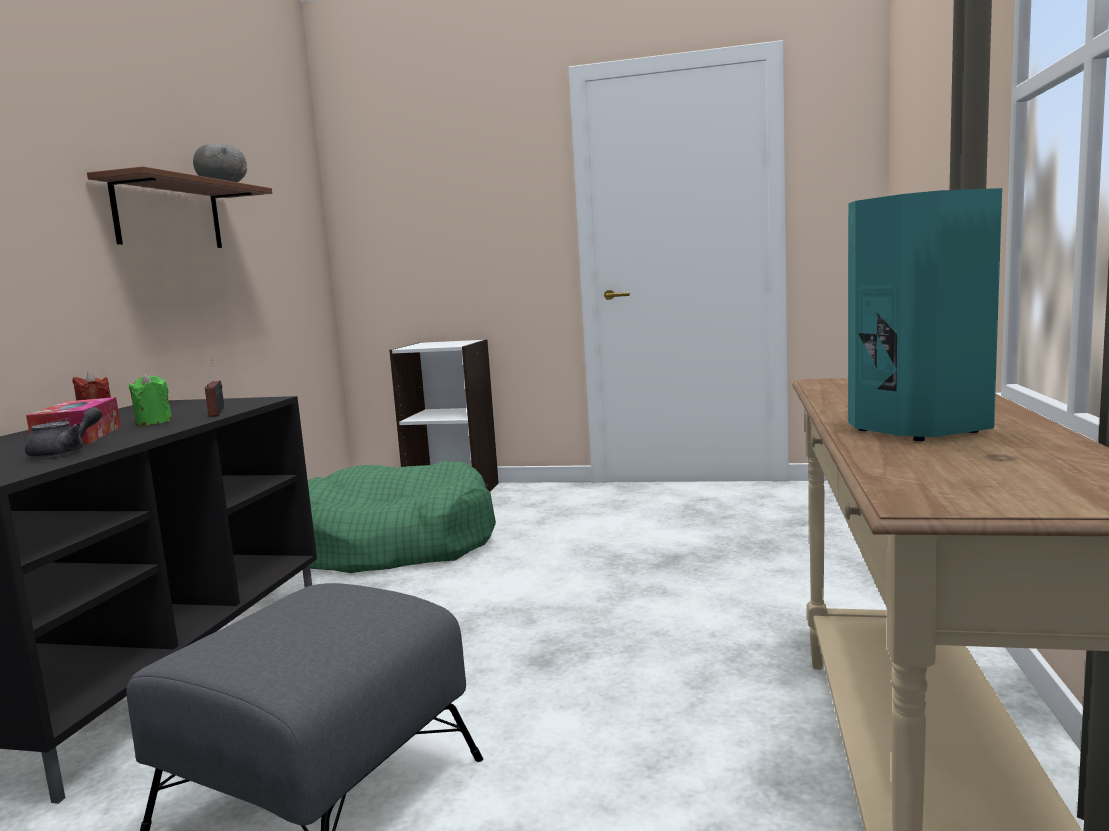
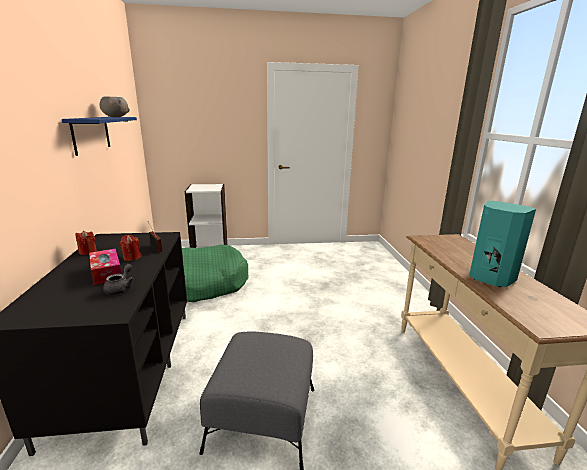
camera: 20 degrees left, 10 degrees up
(154, 422) = (132, 257): green candle -> red candle
(168, 215) = (91, 134): brown shelf -> blue shelf

